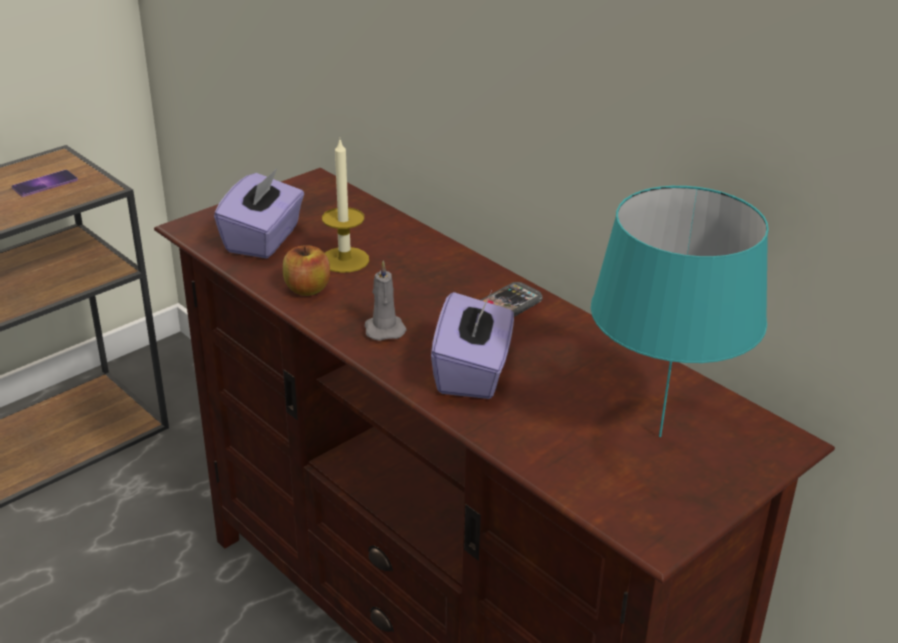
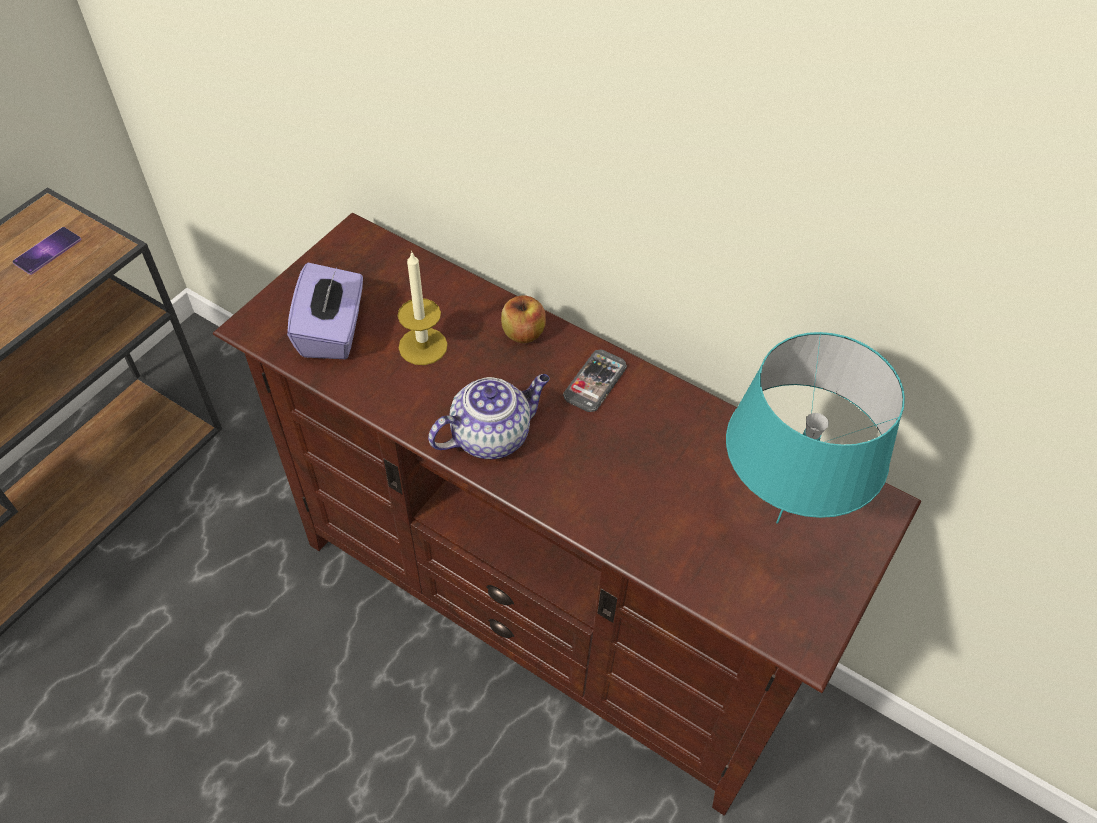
camera: 15 degrees left, 20 degrees up
(307, 289) = (400, 394): apple -> apple (523, 333)
(384, 329) = (492, 435): grey candle -> teapot
(473, 372) = (592, 476): purple tissue box -> none

